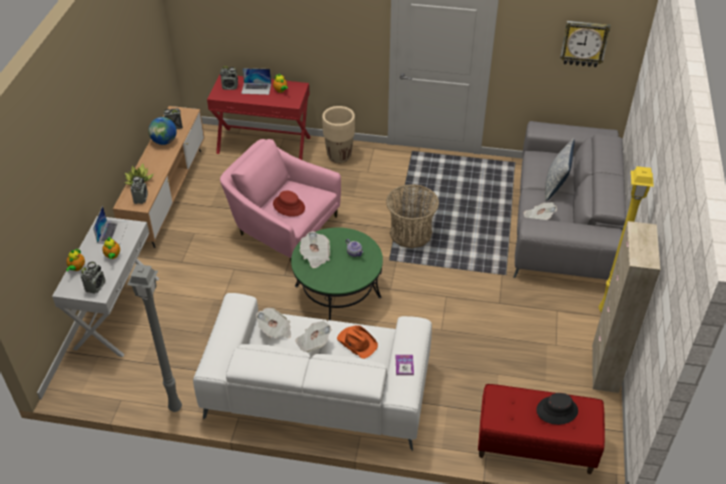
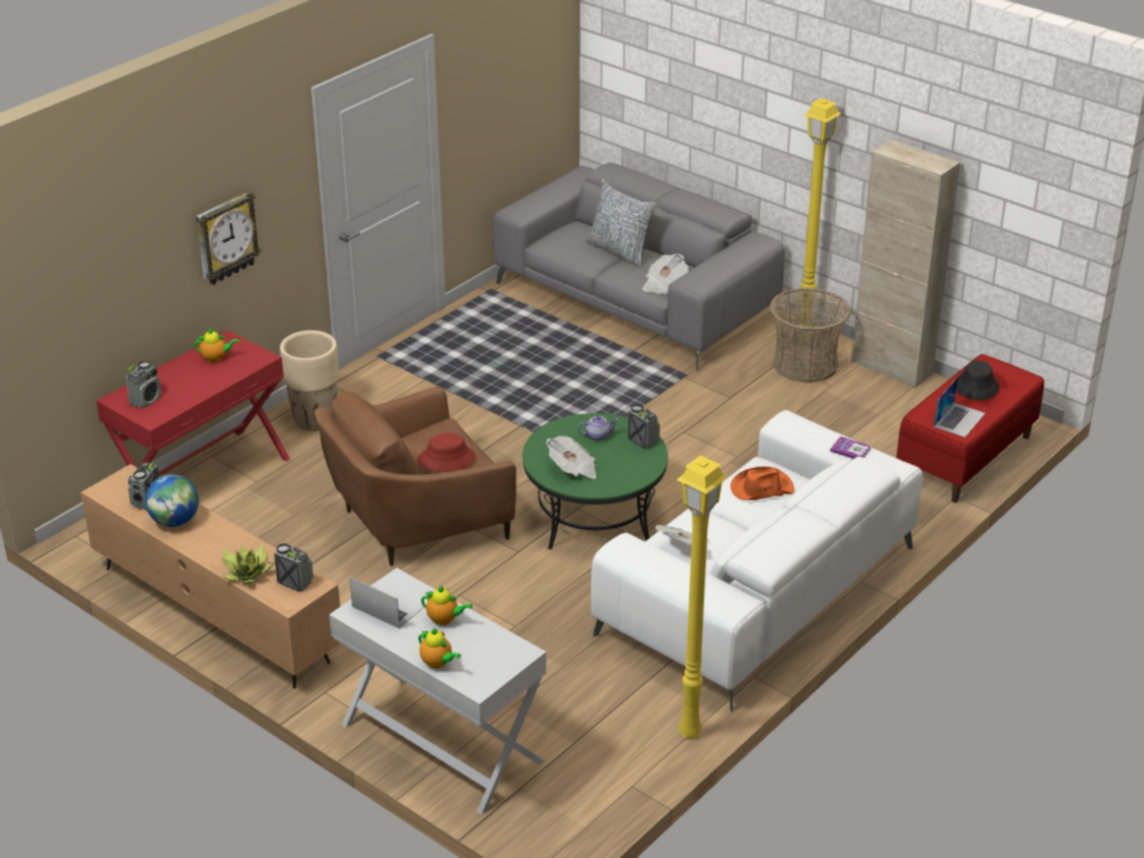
camera: 60 degrees left, 10 degrees down
(96, 286) = (499, 652): radio -> radio (643, 441)
(174, 408) = (690, 734): grey floor lamp -> yellow floor lamp
(256, 88) = (182, 378): laptop -> laptop (959, 419)
(283, 228) = (416, 521): pink armchair -> brown armchair
(313, 343) = (733, 523): newspaper -> none
(411, 233) = (542, 417): basket -> basket (805, 365)
(584, 43) = (525, 62): wall clock -> wall clock (226, 238)

